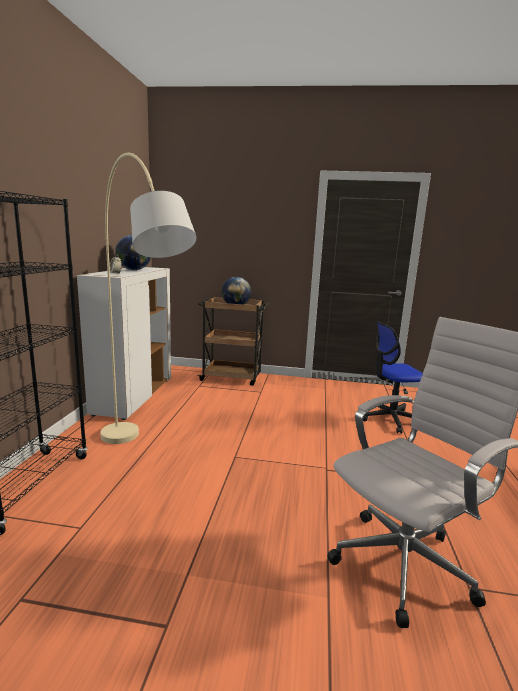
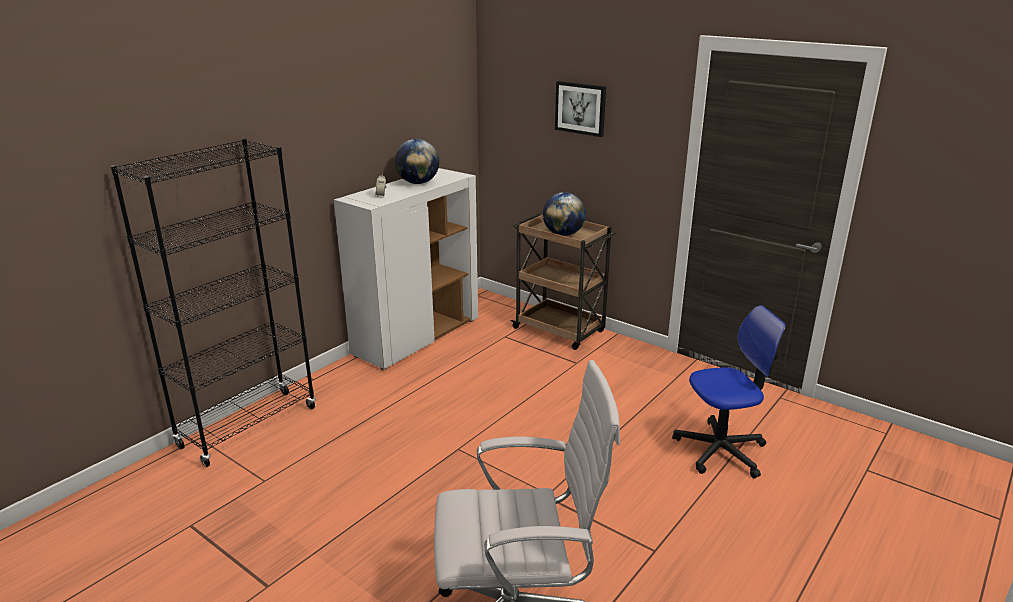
camera: 30 degrees right, 10 degrees up
(143, 467) = (357, 435): beige floor lamp -> none
(236, 223) = (580, 108): none -> picture
(390, 419) = (720, 450): office chair -> office chair turned 150 degrees clockwise

